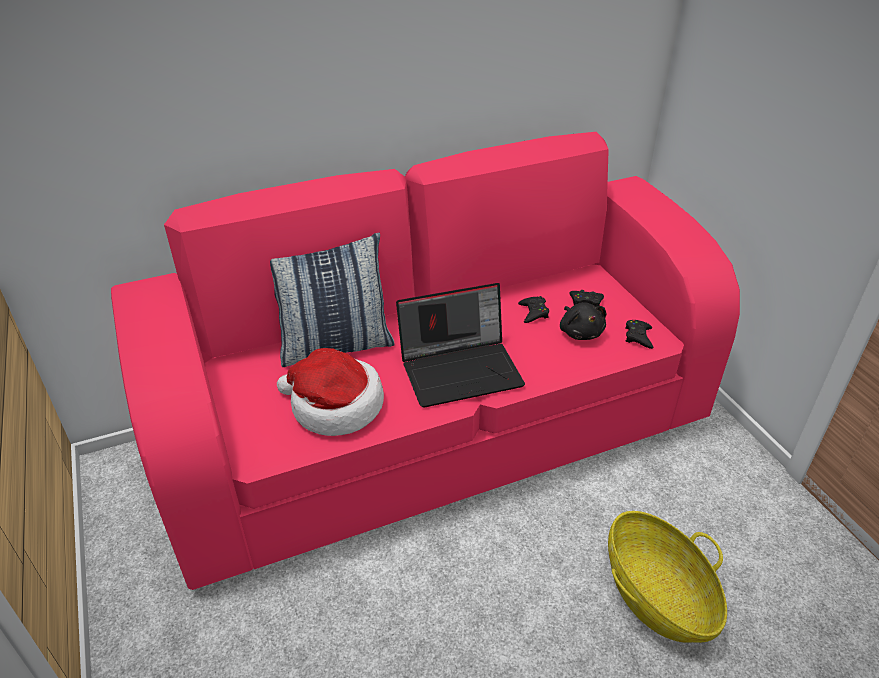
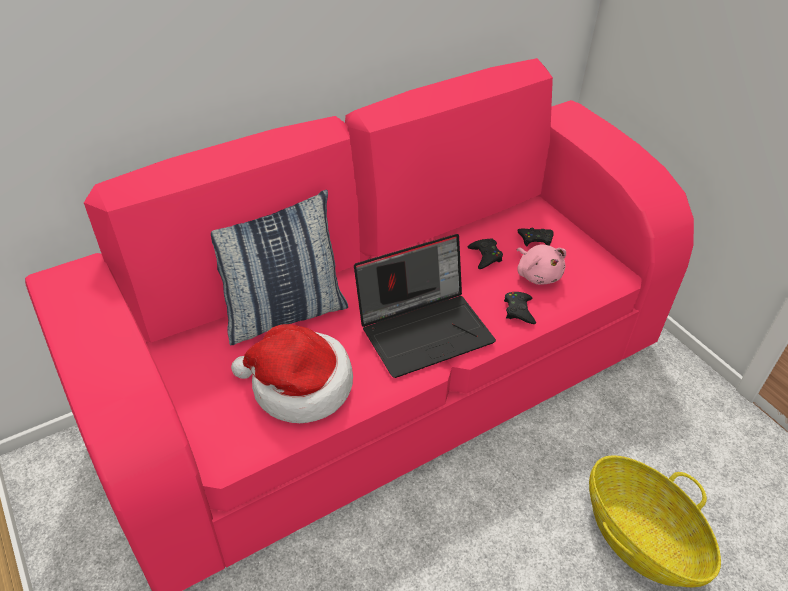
camera: 10 degrees left, 5 degrees up
(580, 332) = (537, 274): black plush toy -> pink plush toy
(638, 337) = (596, 274): black game controller -> black game controller (519, 310)

